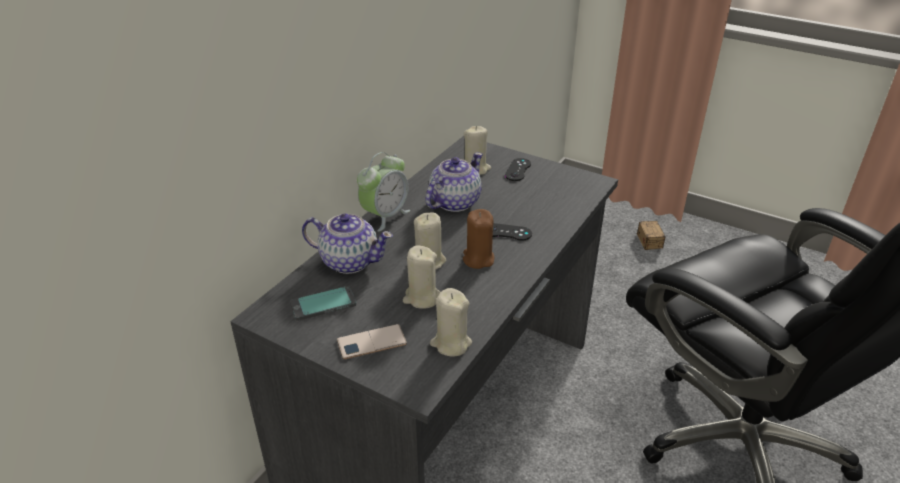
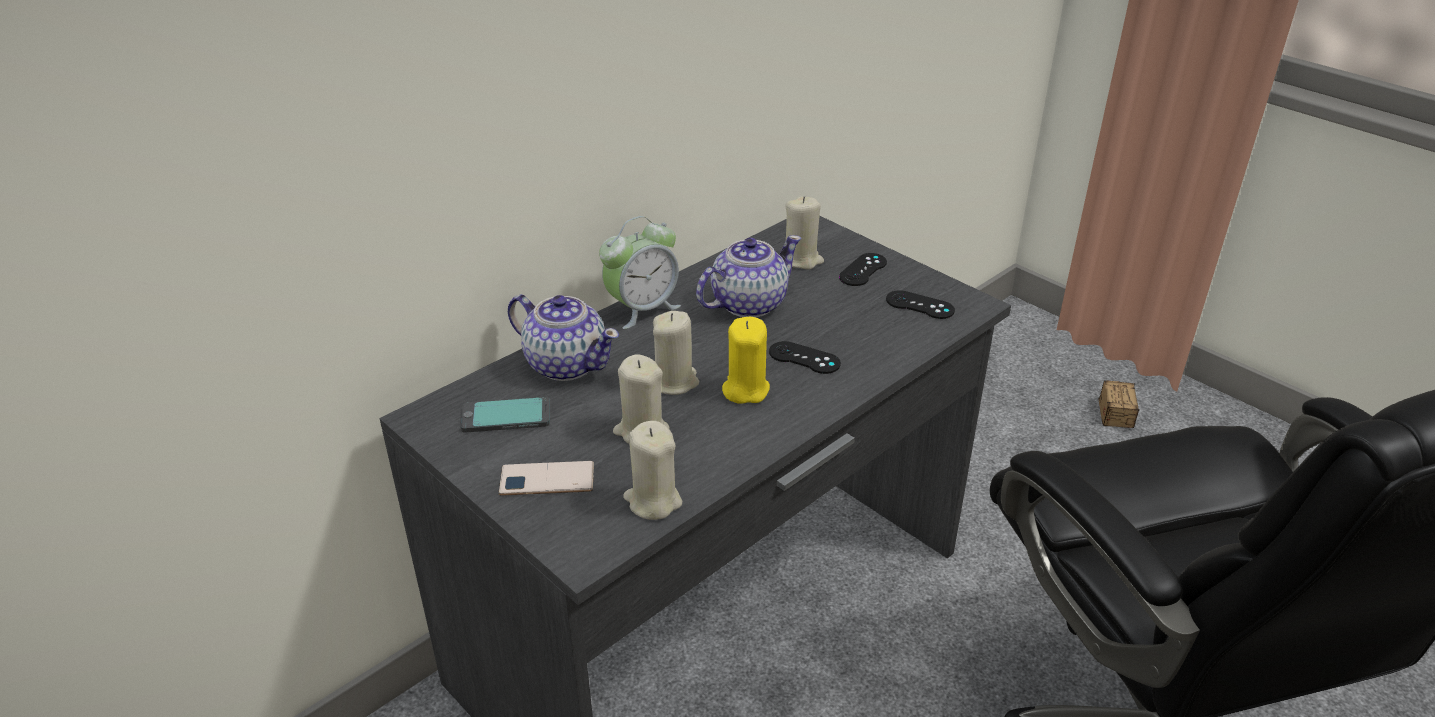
camera: 15 degrees right, 0 degrees up
(478, 259) = (745, 389): brown candle -> yellow candle
(563, 187) = (920, 305): none -> black game controller

